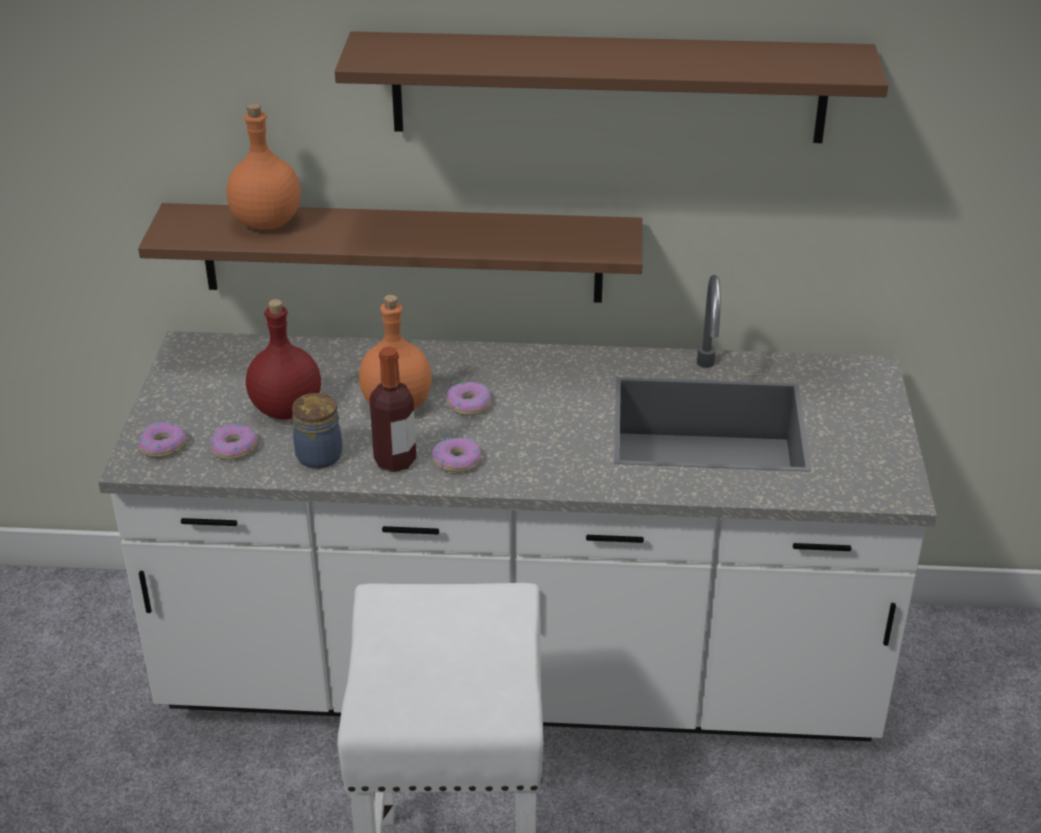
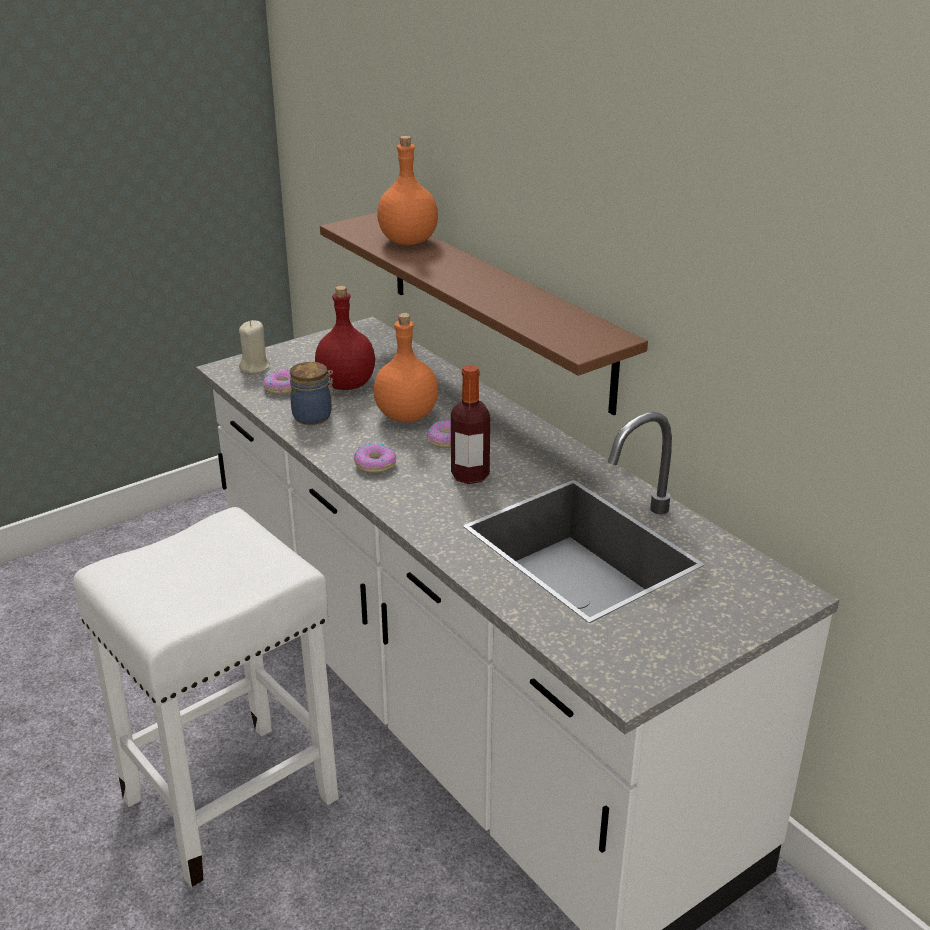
camera: 50 degrees right, 5 degrees down
(163, 445) = (255, 367): donut -> beige candle
(395, 461) = (343, 443): bottle -> bottle (470, 475)
(608, 87) = (632, 195): brown shelf -> none

